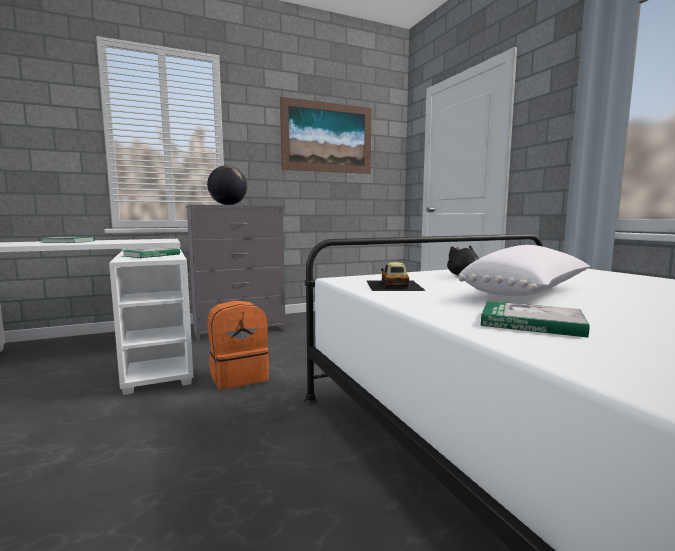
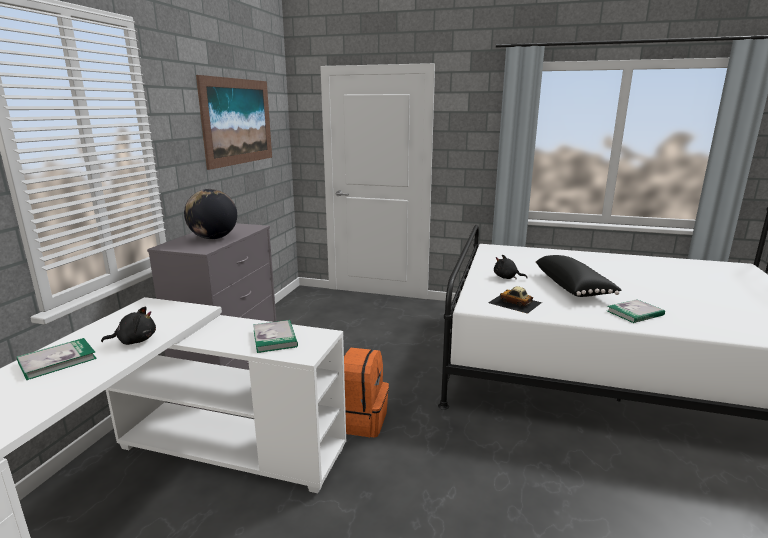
camera: 50 degrees left, 10 degrees up
(105, 242) = (135, 341): none -> black plush toy
(529, 293) = (573, 287): white pillow -> black pillow

